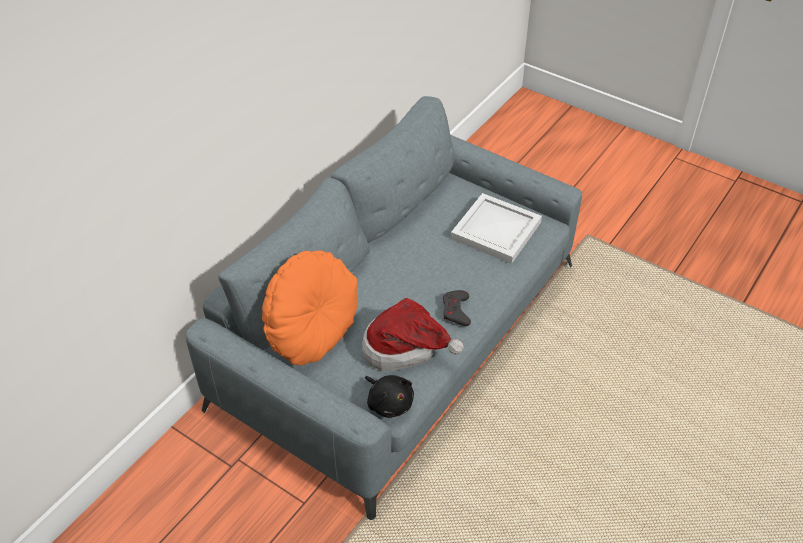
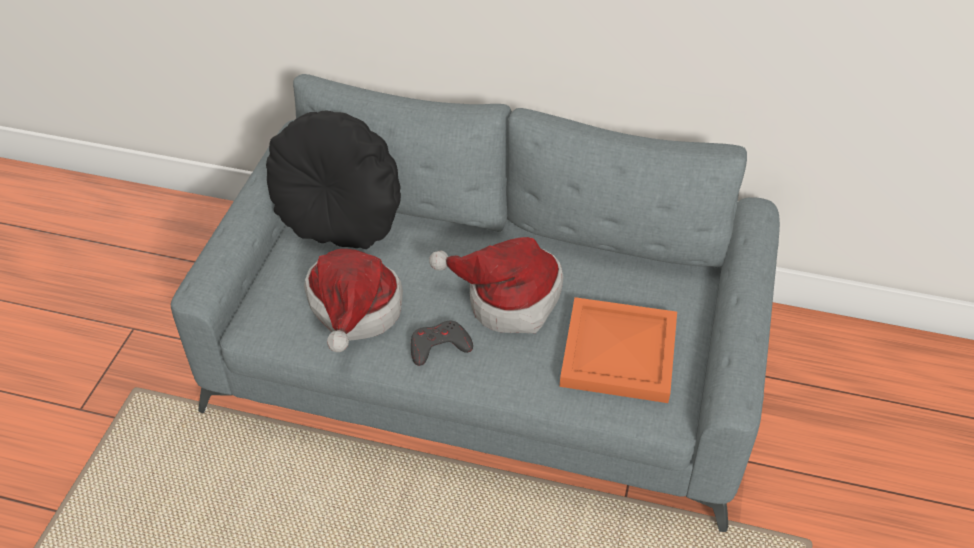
camera: 70 degrees right, 0 degrees up
(314, 338) = (339, 228): orange pillow -> black pillow
(389, 402) = (264, 321): black plush toy -> none
(429, 267) = (507, 299): none -> hat
(497, 230) = (620, 354): white tray -> orange tray

